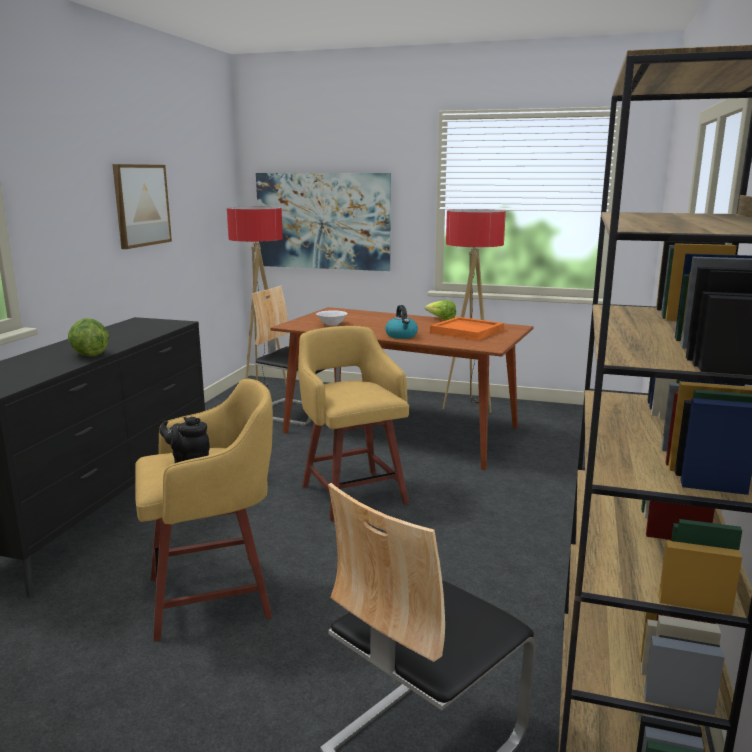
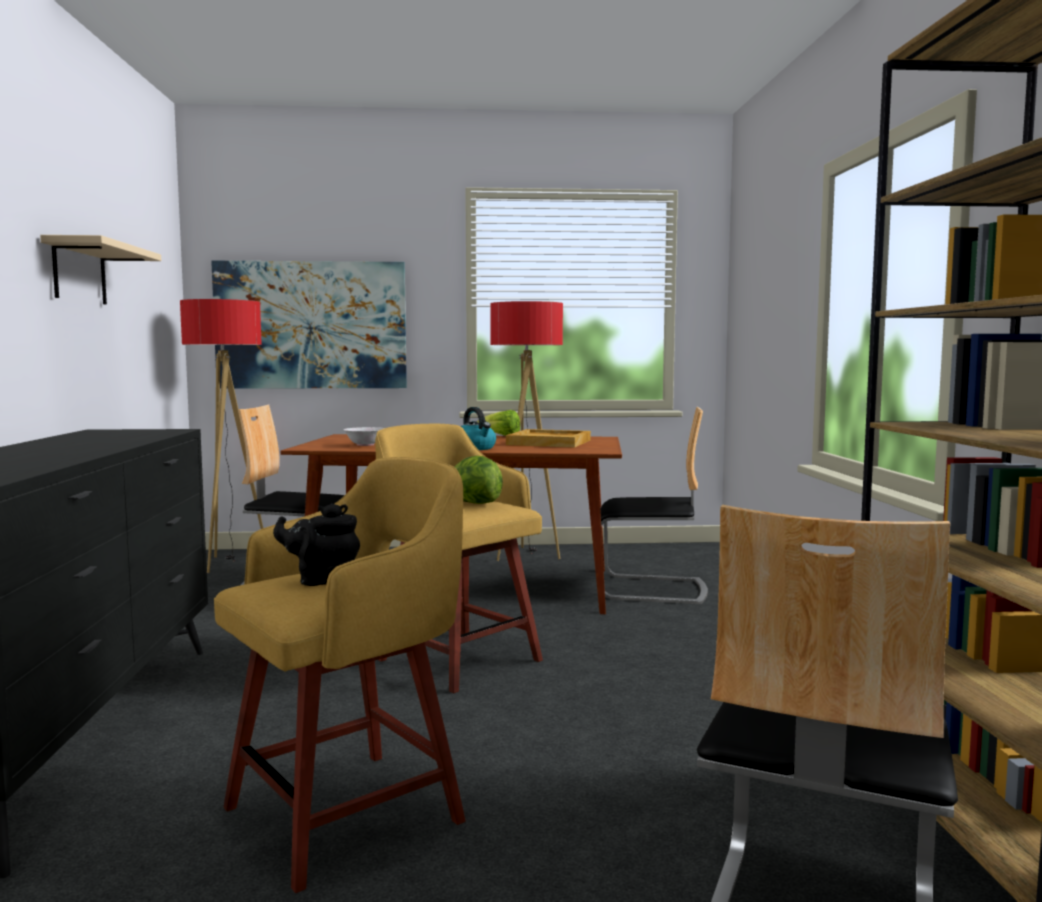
camera: 20 degrees left, 10 degrees down
(89, 355) = (77, 454): lettuce -> lettuce (474, 503)
(141, 205) = (79, 273): picture -> beige shelf
(467, 331) = (550, 442): orange tray -> beige tray
(539, 451) = (651, 589): none -> chair

